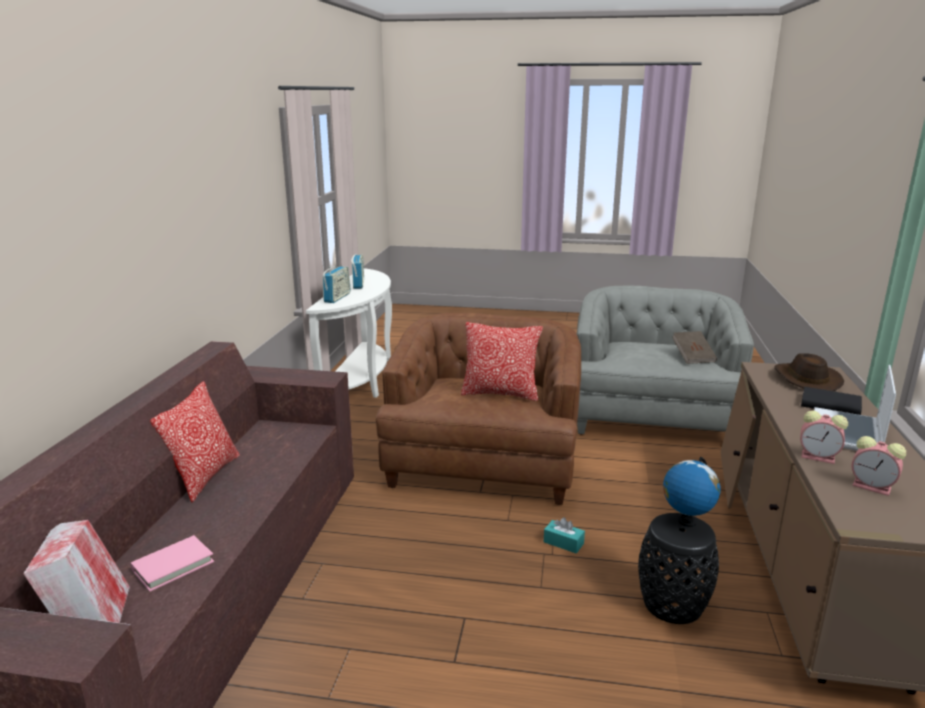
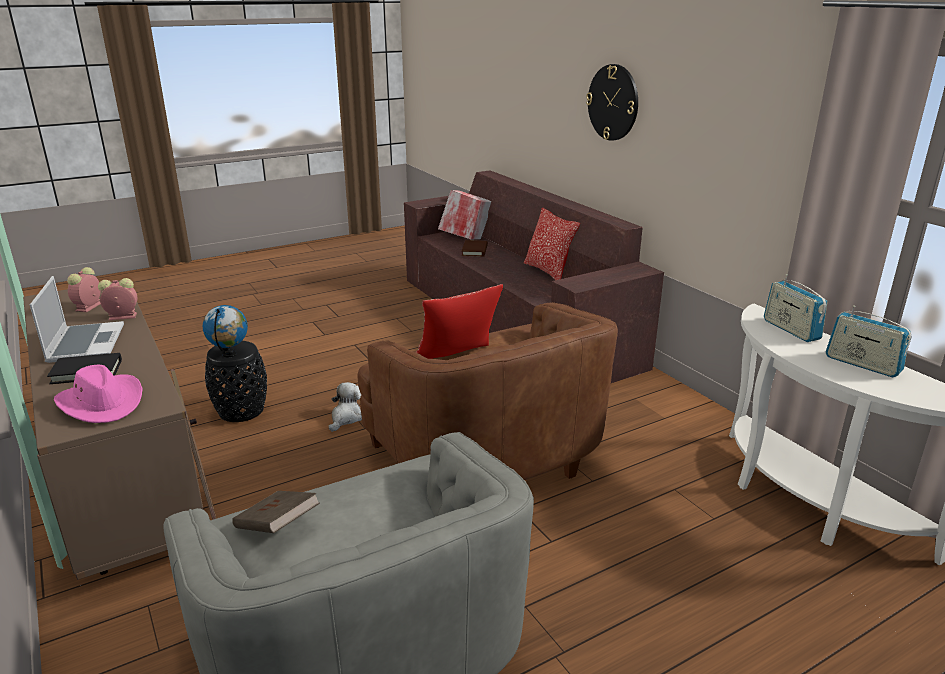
camera: 140 degrees right, 5 degrees up
(139, 226) = (613, 102): none -> wall clock
(173, 566) = (474, 250): pink book -> brown book
(563, 543) = (345, 418): turquoise tissue box -> plush toy
(805, 379) = (102, 402): brown hat -> pink hat
(873, 487) = (88, 307): alarm clock -> alarm clock turned 75 degrees counterclockwise

